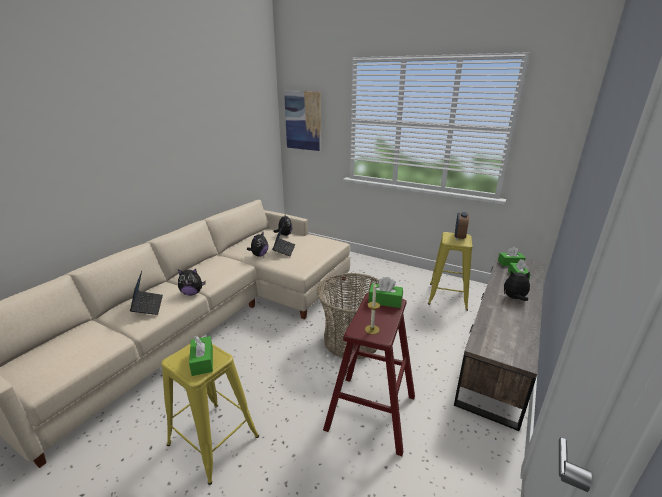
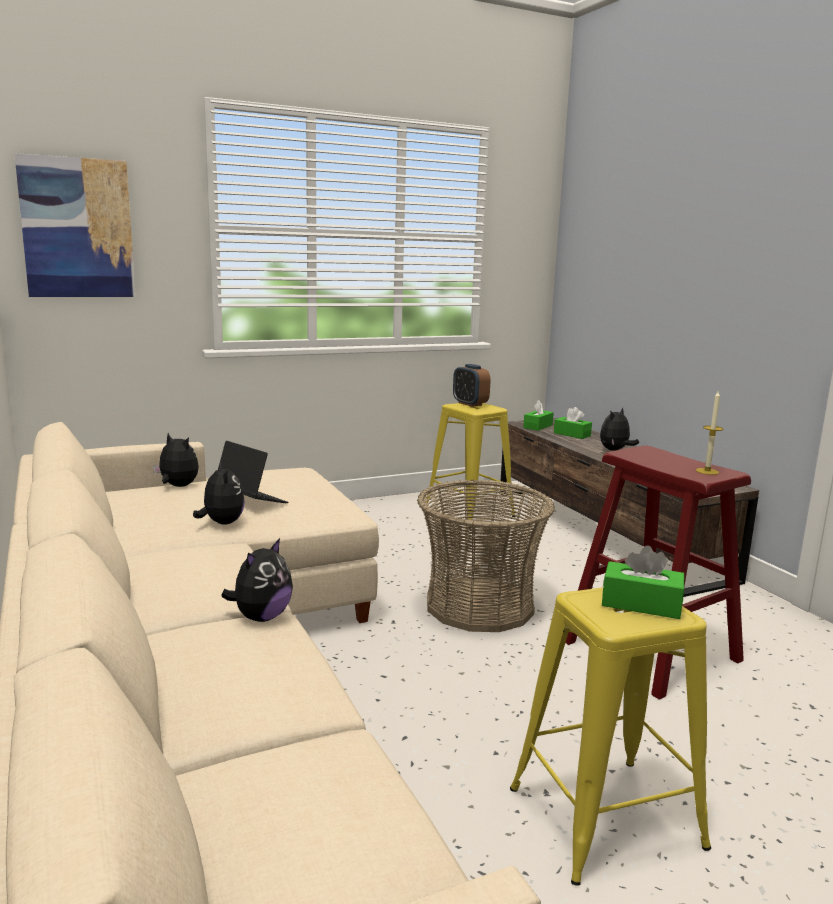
camera: 55 degrees left, 10 degrees down
(148, 306) = (248, 670): laptop -> none
(385, 301) = (642, 452): green tissue box -> none

